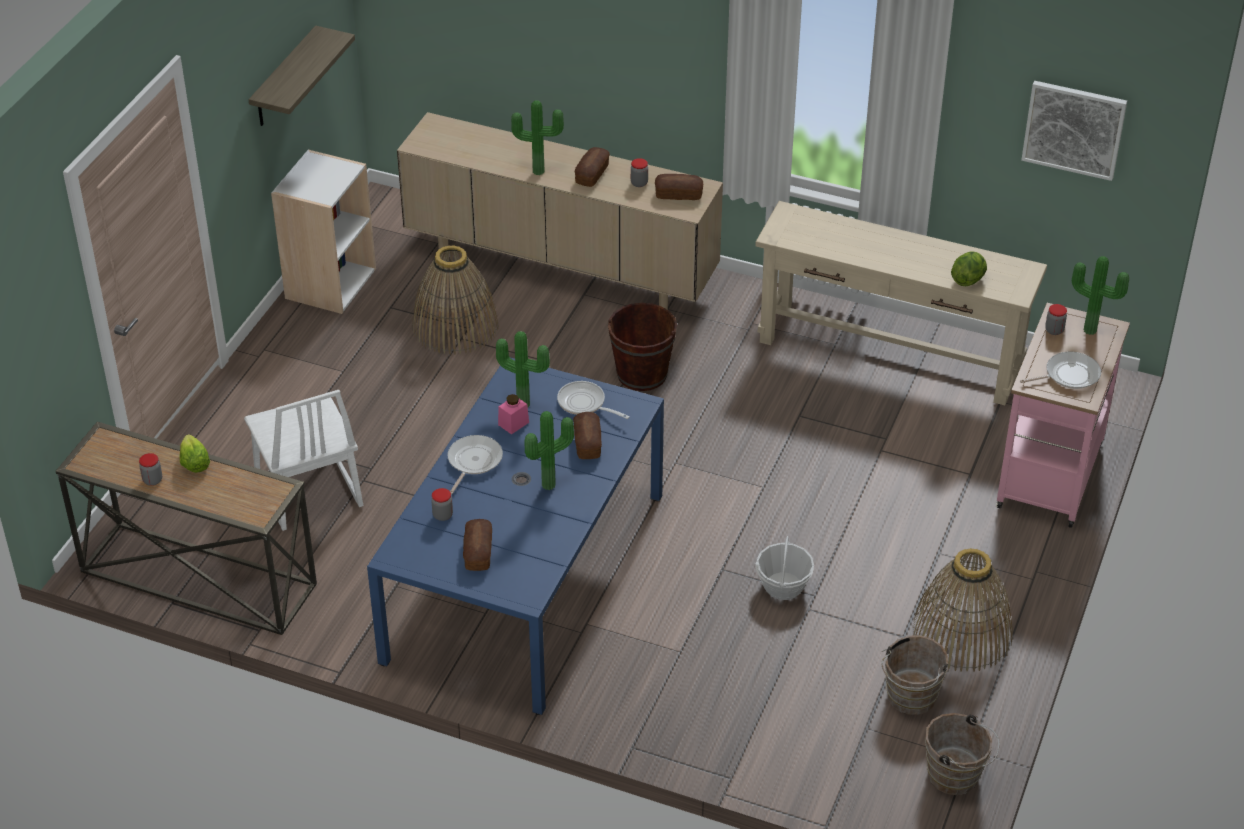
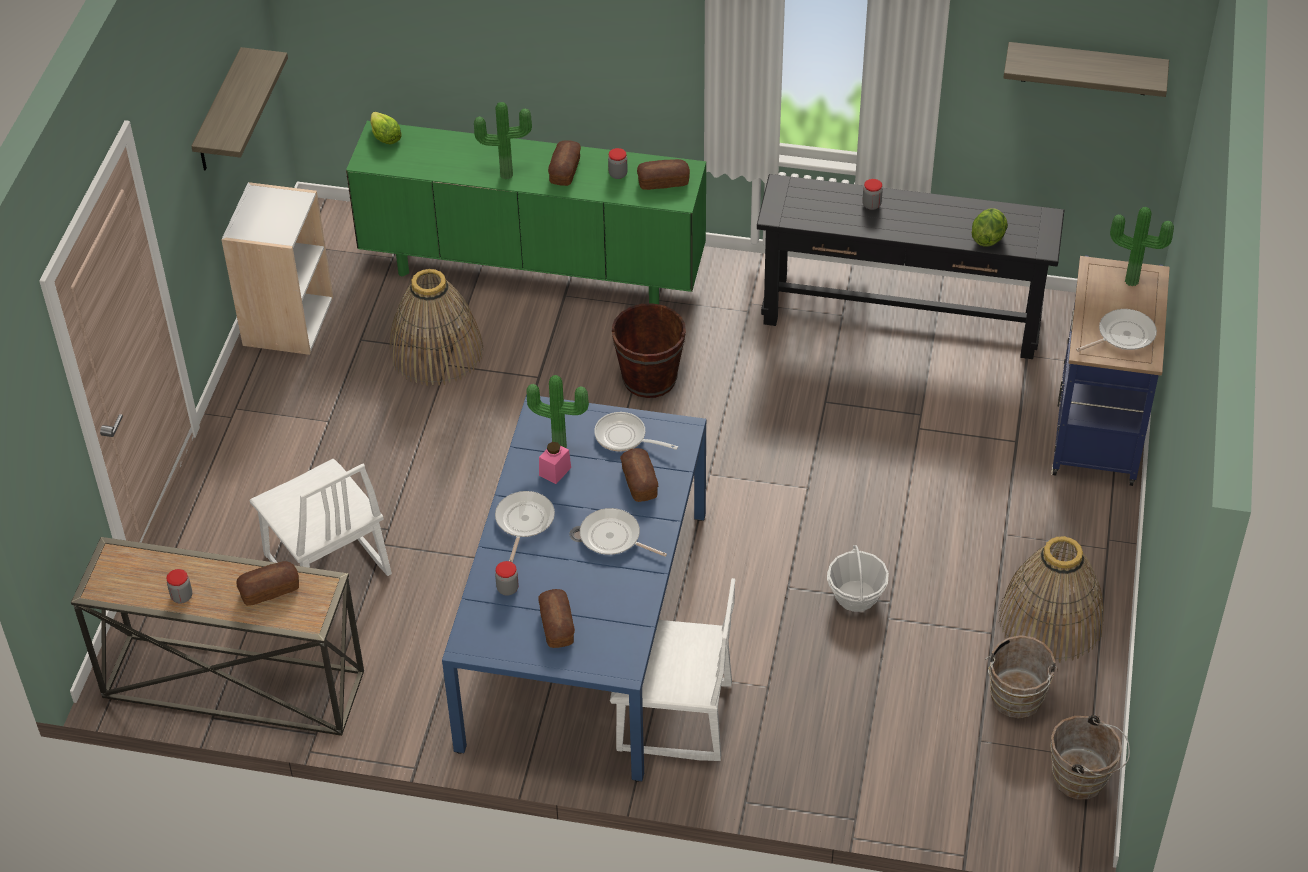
camera: 10 degrees left, 5 degrees up
(194, 463) = (222, 569): lettuce -> lettuce (385, 136)
(230, 486) = (269, 590): none -> bread
(550, 486) = (613, 538): potted plant -> frying pan
(561, 270) = (534, 271): beige cabinet -> green cabinet
(586, 666) = (674, 719): none -> white chair
(889, 353) = (901, 317): beige console table -> black console table
(1051, 473) = (1097, 428): pink cart -> blue cart
(1054, 330) = (1095, 286): jar -> jar (871, 205)
(1074, 129) = (1085, 69): picture -> shelf

